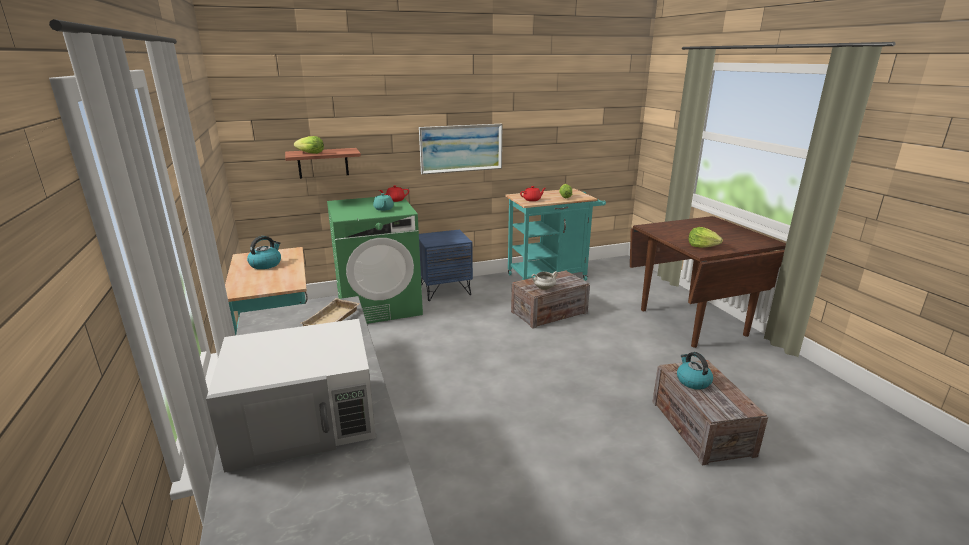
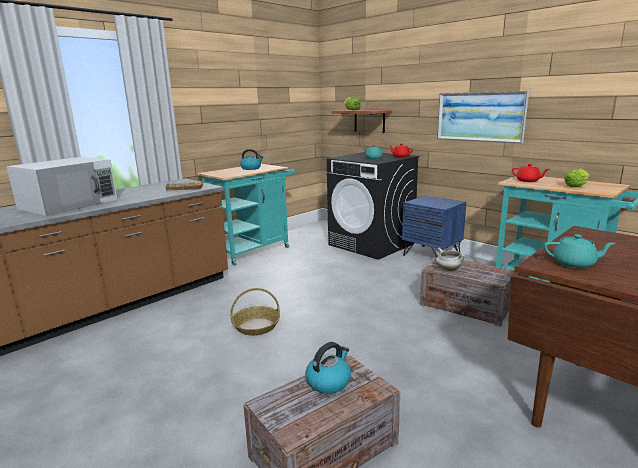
camera: 65 degrees right, 5 degrees down
(304, 419) = (69, 204): white microwave -> white microwave turned 105 degrees counterclockwise
(379, 305) = (371, 244): green washing machine -> black washing machine
(504, 420) = (256, 326): none -> basket
(702, 246) = (574, 264): lettuce -> turquoise teapot

